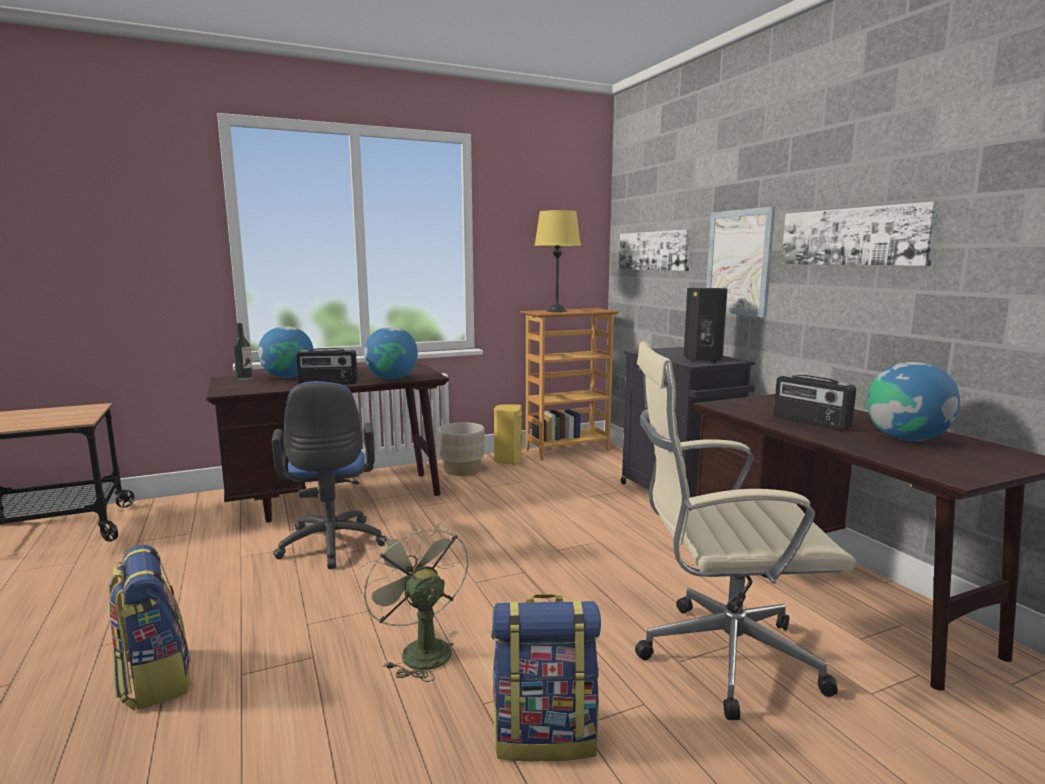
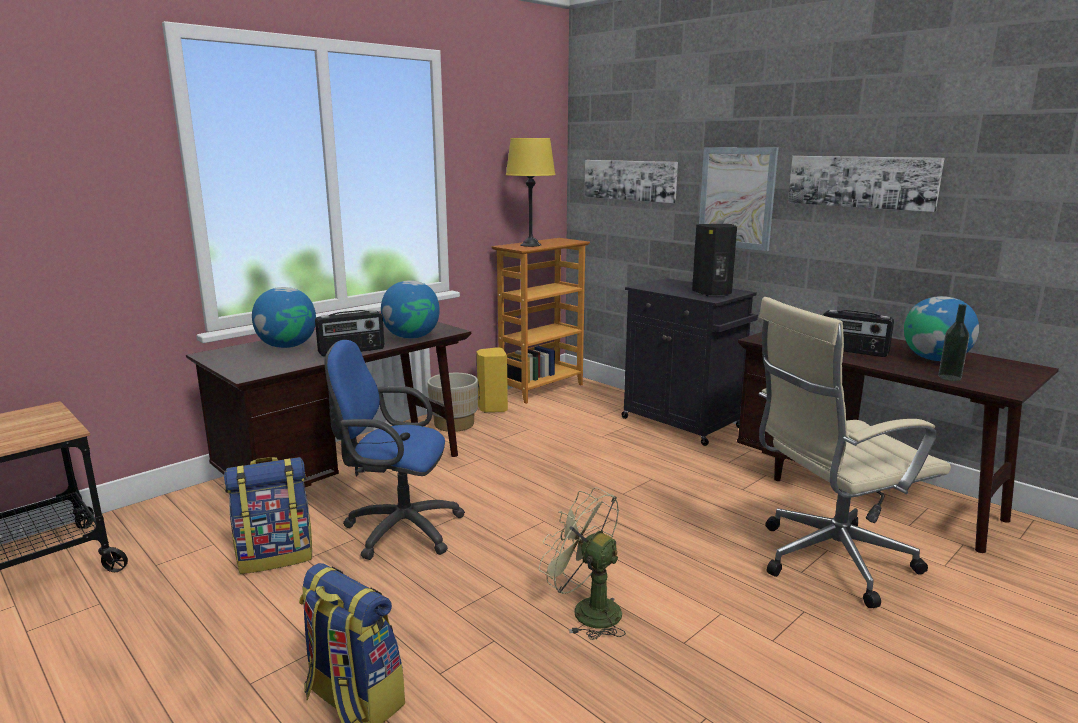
camera: 20 degrees left, 5 degrees up
(244, 379) = (237, 354): bottle -> bottle (949, 377)
(331, 546) = (397, 529): blue office chair -> blue office chair turned 135 degrees clockwise
(545, 736) = (754, 655): backpack -> backpack (276, 556)

